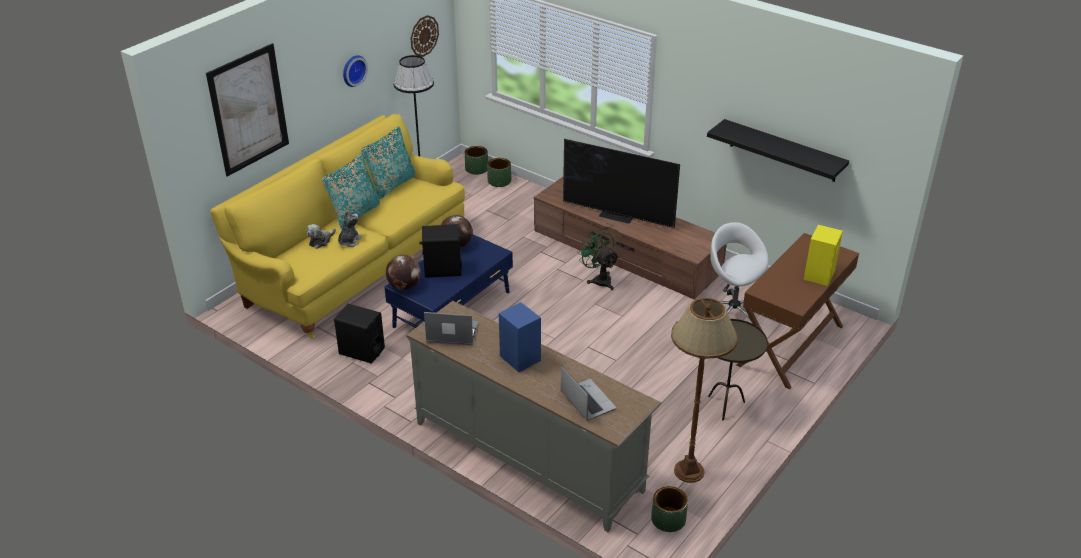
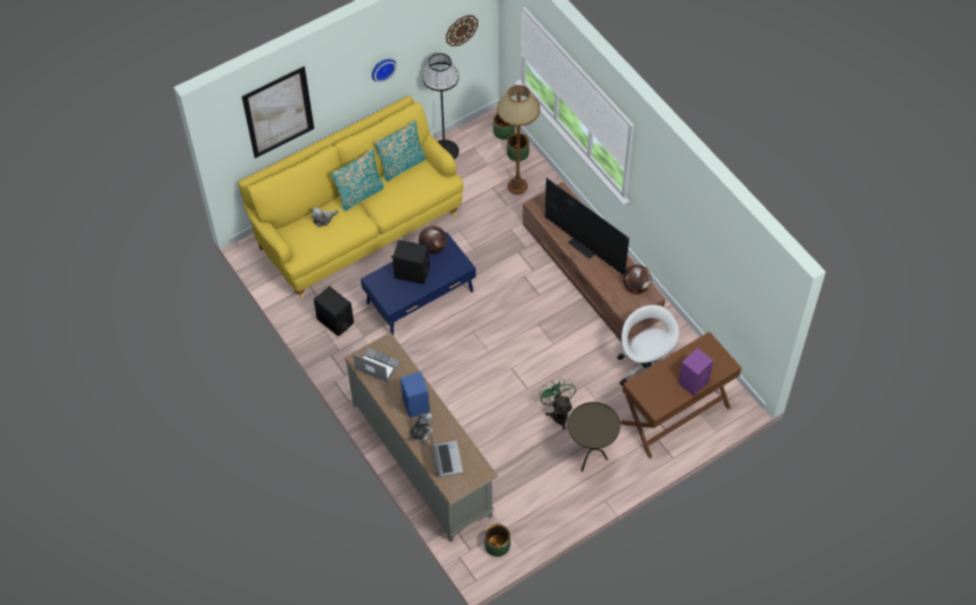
camera: 20 degrees right, 20 degrees up
(349, 241) = (345, 226): plush toy -> plush toy (420, 432)
(404, 286) = (376, 283): globe -> globe (636, 287)
(599, 279) = (553, 298): green fan -> green fan (558, 413)
(688, 471) = (532, 509): brown floor lamp -> brown floor lamp (517, 186)
(783, 151) = (709, 260): black shelf -> none
(819, 274) = (694, 382): yellow speaker -> purple speaker

